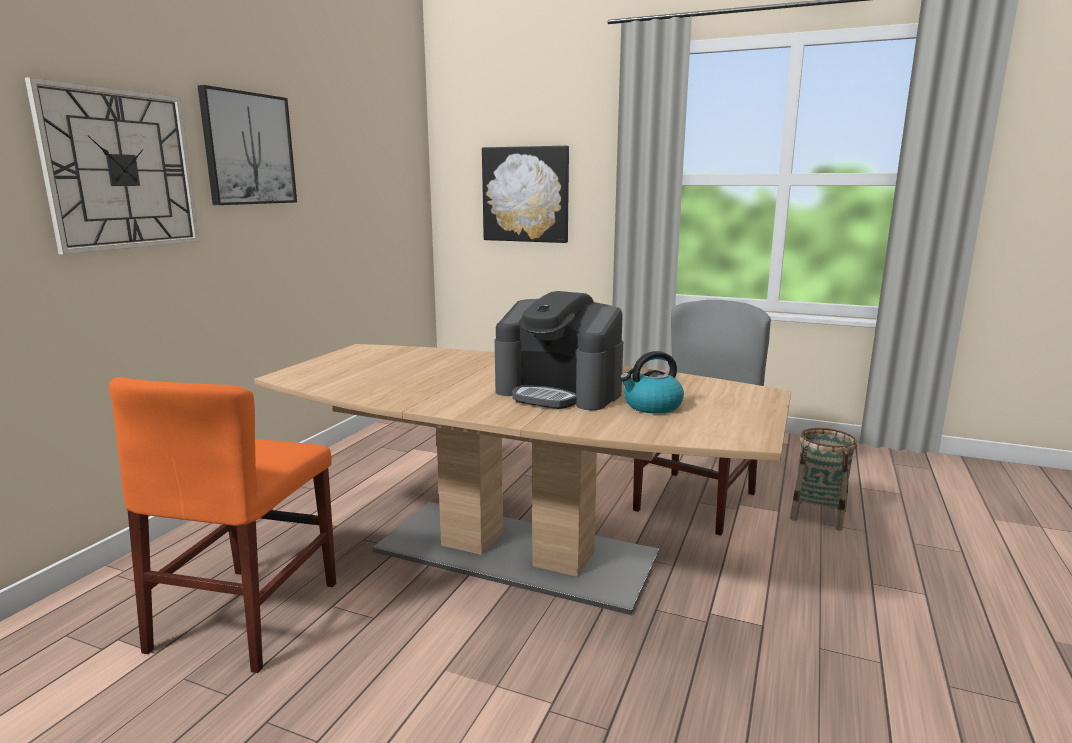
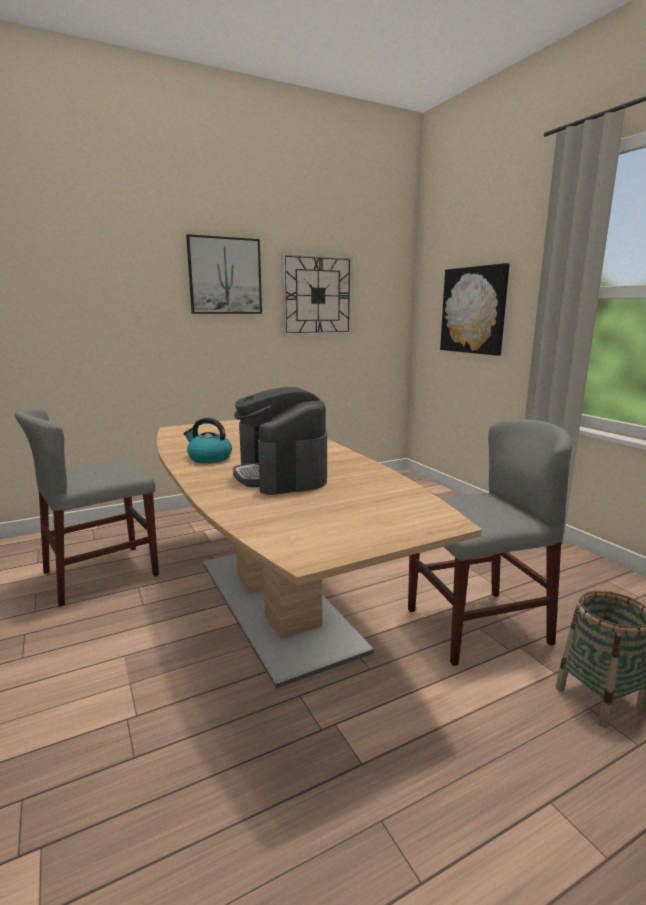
camera: 40 degrees right, 0 degrees up
(121, 170) = (125, 290): wall clock -> wall clock (317, 295)
(247, 615) = (101, 573): orange chair -> grey chair
(652, 406) = (312, 503): kettle -> kettle (209, 458)

